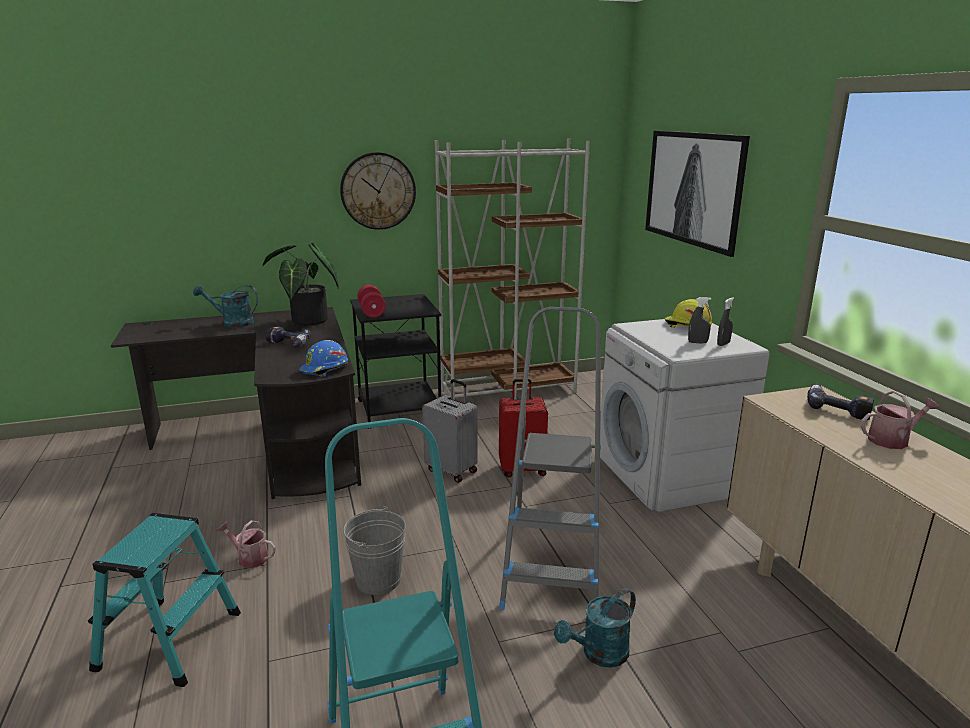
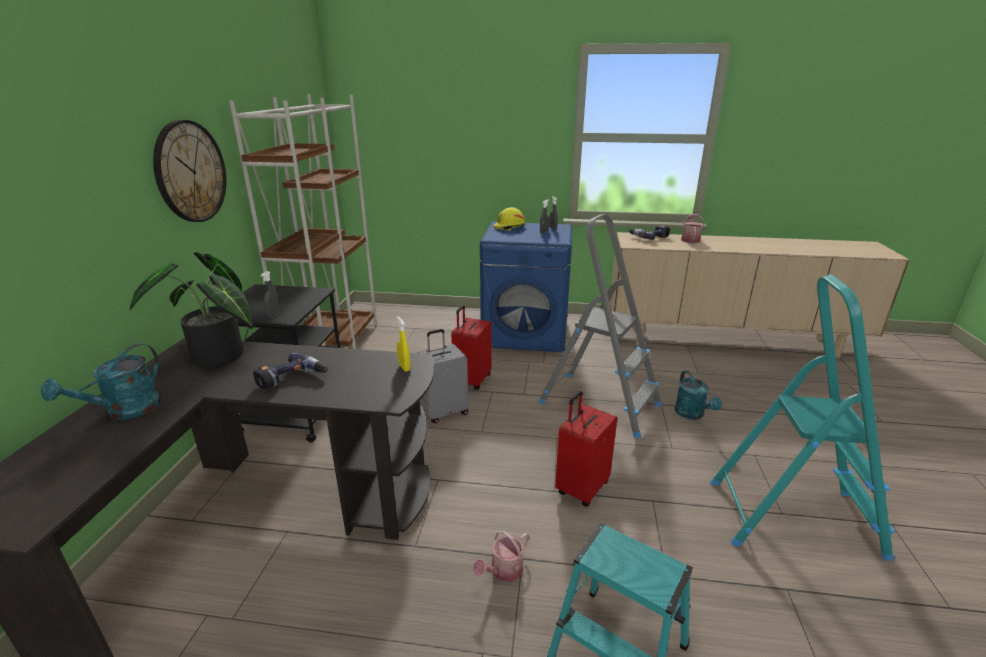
camera: 65 degrees left, 5 degrees up
(325, 369) = (404, 367): blue hard hat -> yellow spray bottle
(372, 312) = (274, 315): red dumbbell -> grey spray bottle
(378, 579) = (581, 488): grey bucket -> red suitcase
(666, 475) = (526, 334): white washing machine -> blue washing machine
(692, 188) = (442, 129): picture -> none

